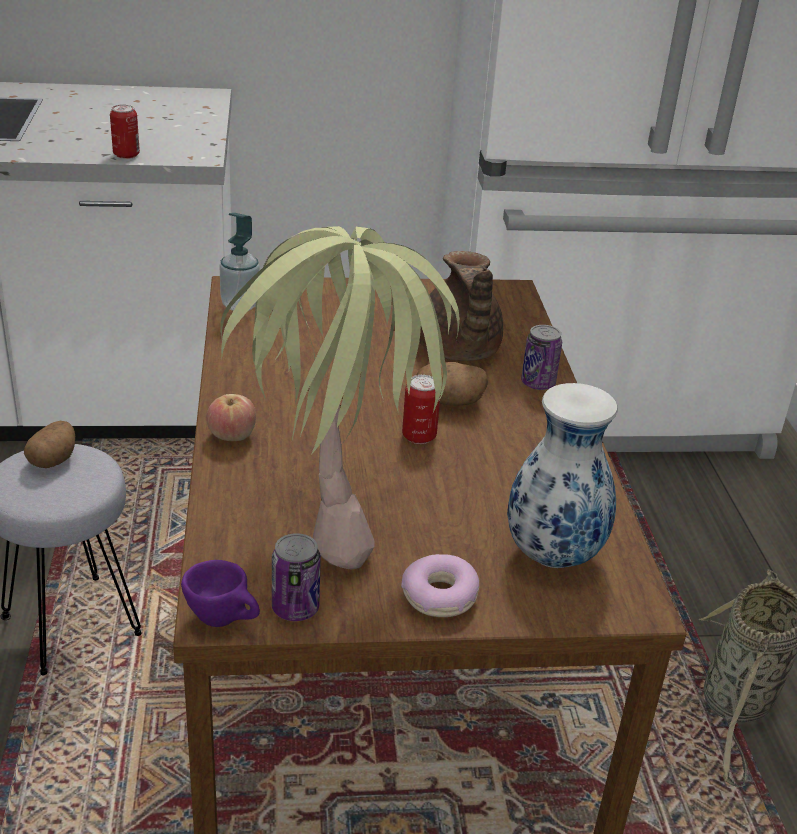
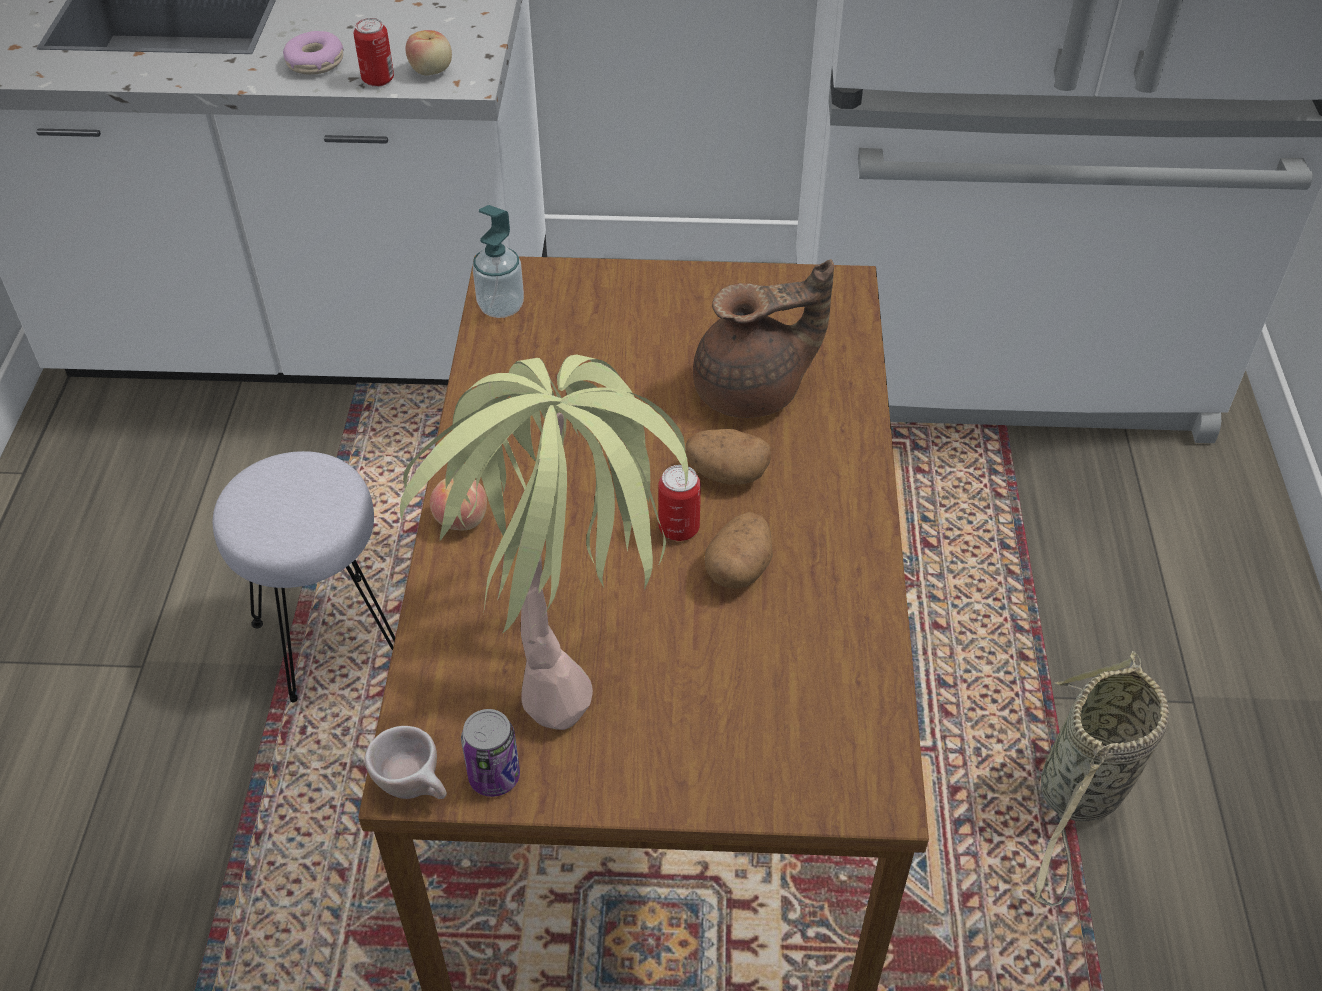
camera: 10 degrees right, 15 degrees up
(53, 460) = (291, 478): potato -> potato (739, 568)
(169, 151) = (432, 71): none -> apple
(225, 620) = (416, 788): purple cup -> beige cup
(440, 596) = (656, 770): donut -> donut (315, 63)
(457, 352) = (753, 391): brown teapot -> brown teapot turned 105 degrees counterclockwise
(538, 383) = (842, 447): can -> none
(554, 557) = (799, 721): vase -> none

